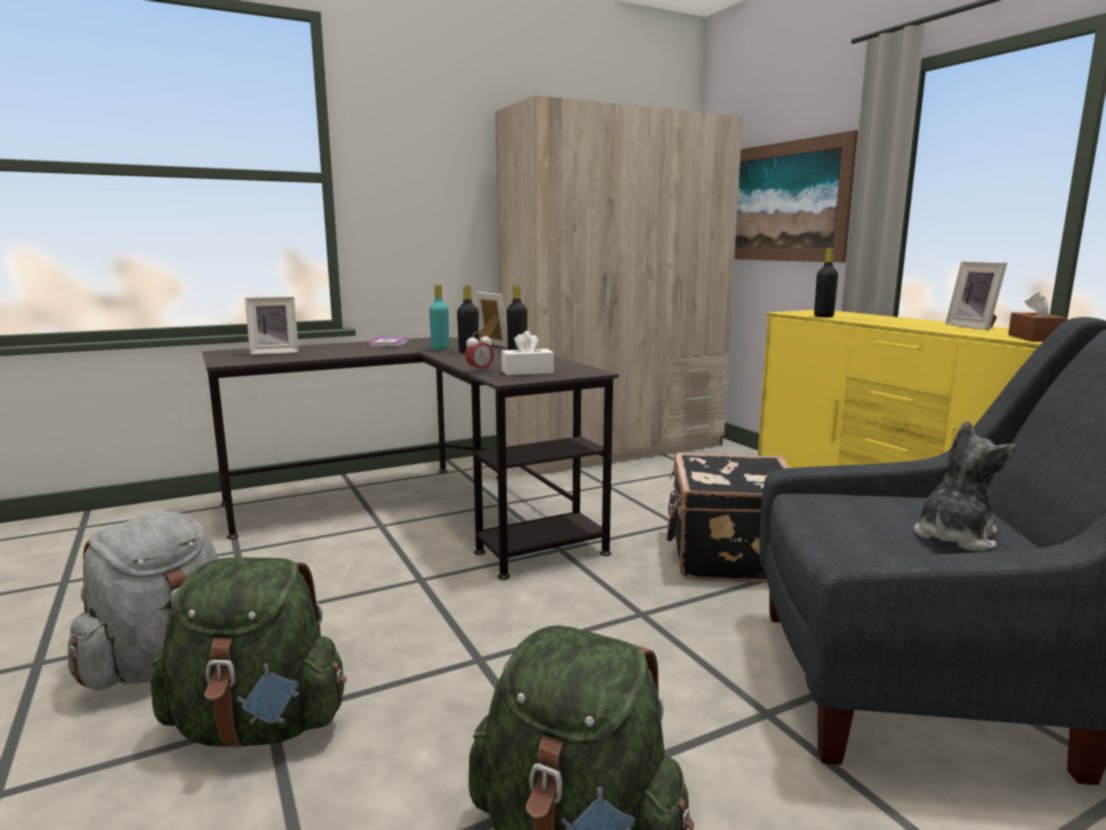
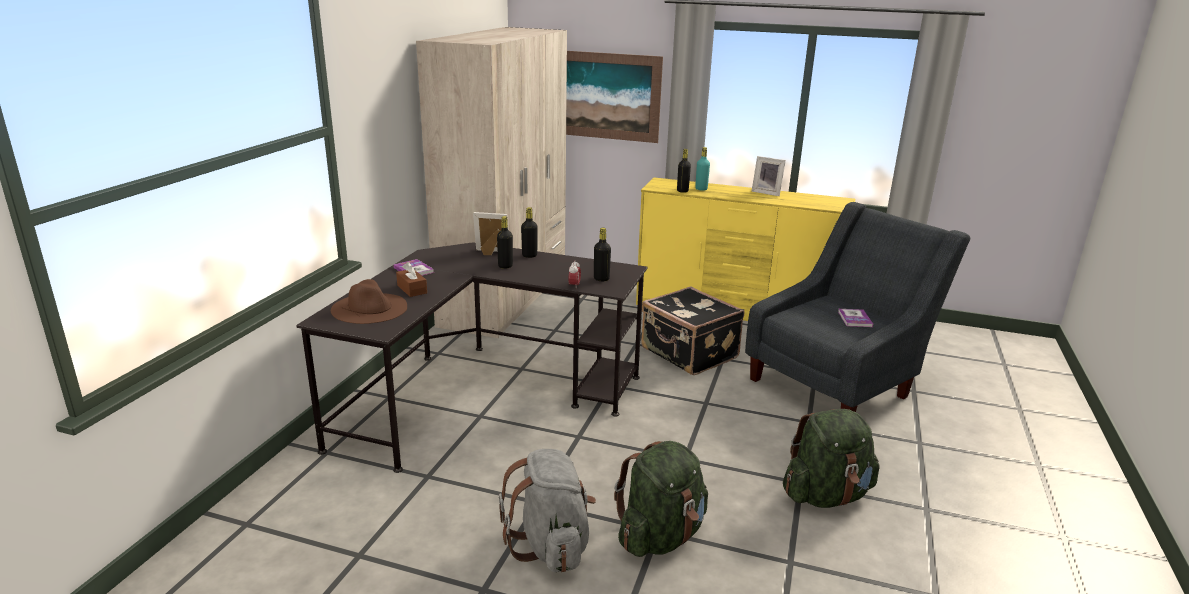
camera: 45 degrees left, 10 degrees up
(274, 352) = (370, 308): picture frame -> brown hat
(440, 349) = (475, 267): turquoise bottle -> turquoise bottle (701, 189)
(527, 372) = (601, 279): white tissue box -> black bottle
(953, 536) = (854, 319): plush toy -> book
(1034, 338) = (810, 203): brown tissue box -> brown tissue box (412, 289)

